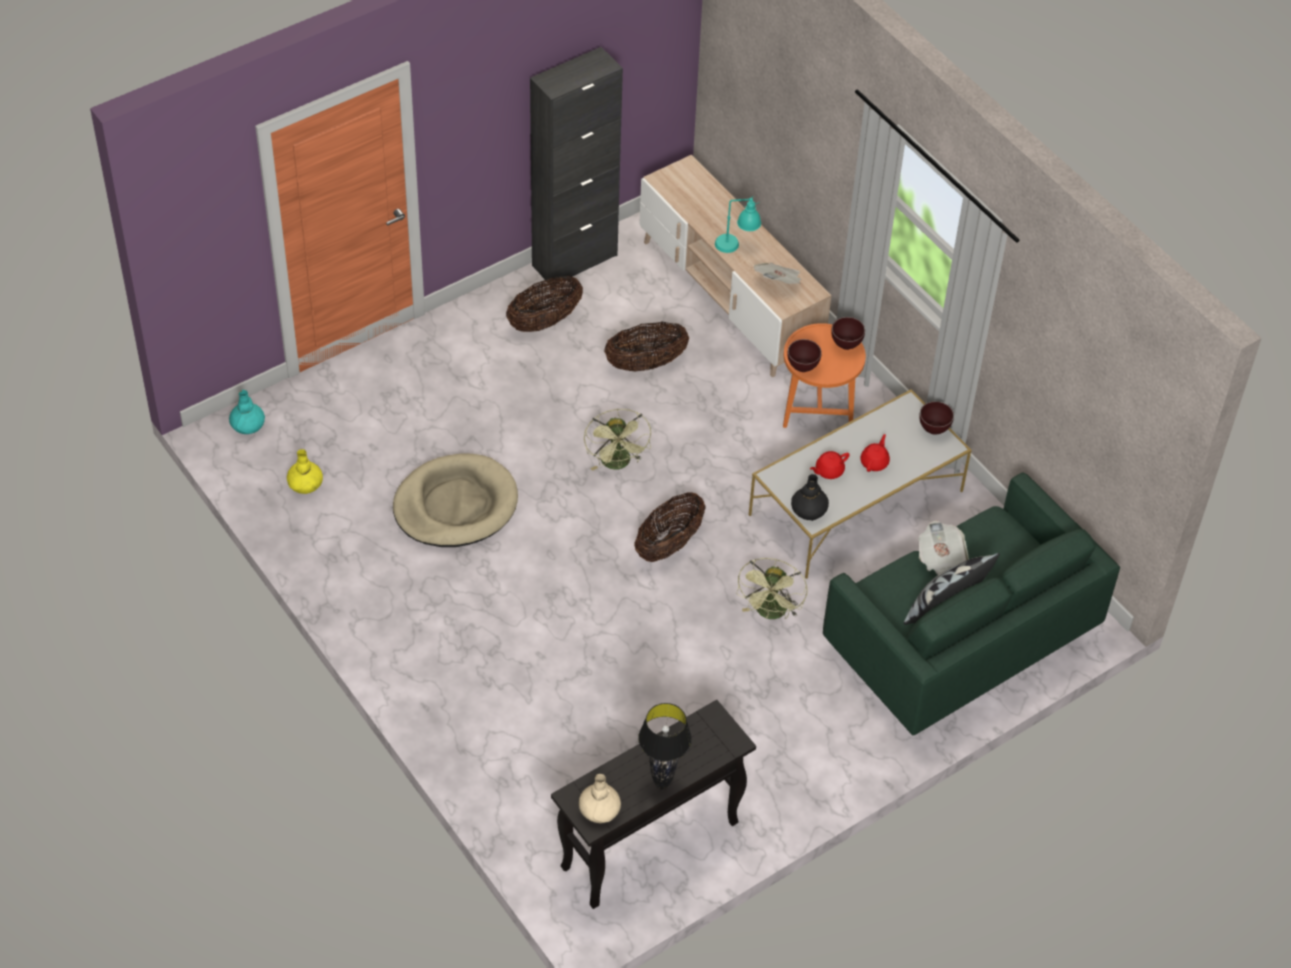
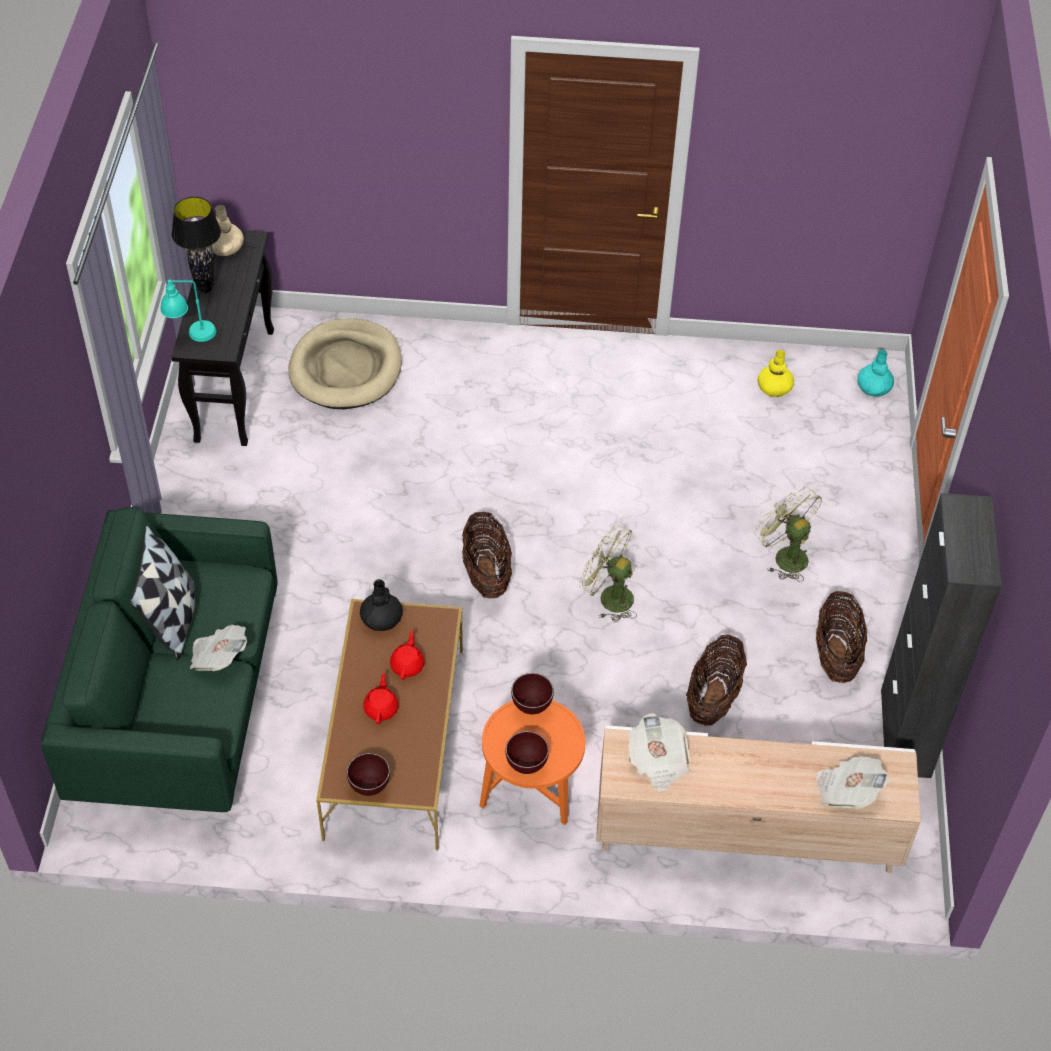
camera: 130 degrees right, 0 degrees up
(455, 505) = (664, 463): beige dog bed -> beige dog bed (346, 368)
(705, 192) = (847, 791): none -> newspaper
(737, 246) = (740, 762): turquoise table lamp -> turquoise table lamp (191, 336)
(771, 613) = (347, 593): green fan -> green fan (785, 555)
(855, 503) = (395, 741): white coffee table -> brown coffee table
(874, 462) = (381, 708): red teapot -> red teapot turned 150 degrees counterclockwise

